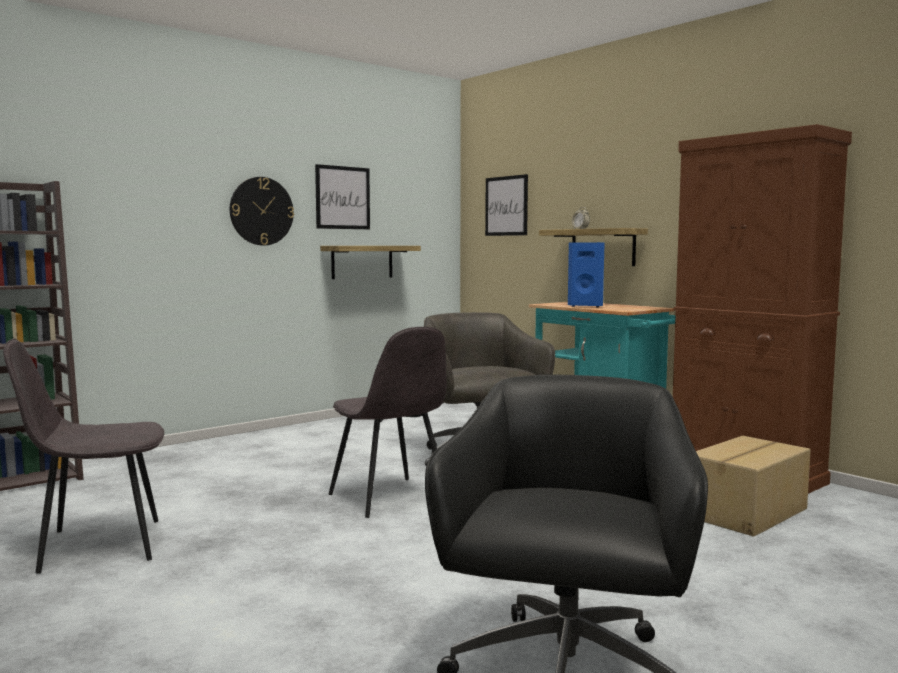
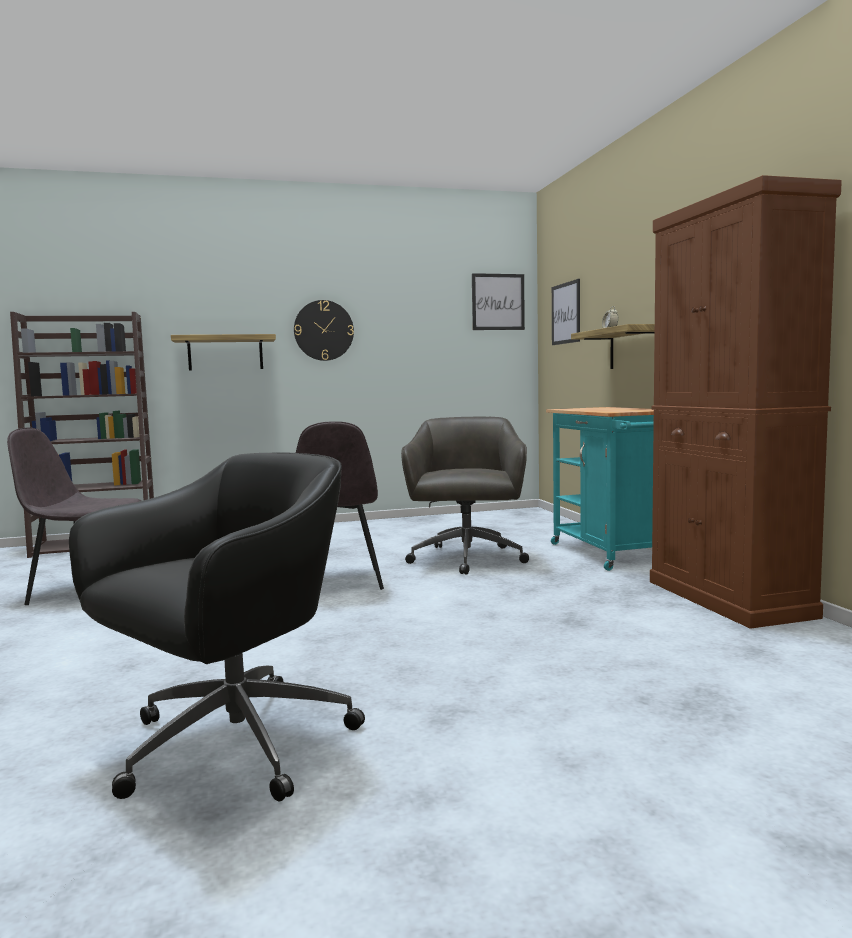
camera: 25 degrees right, 0 degrees up
(342, 197) = (404, 315): picture -> picture (498, 302)
(362, 262) = (426, 374): shelf -> shelf (225, 353)
(586, 306) = (594, 409): blue speaker -> none
(748, 513) = (663, 635): cardboard box -> none

